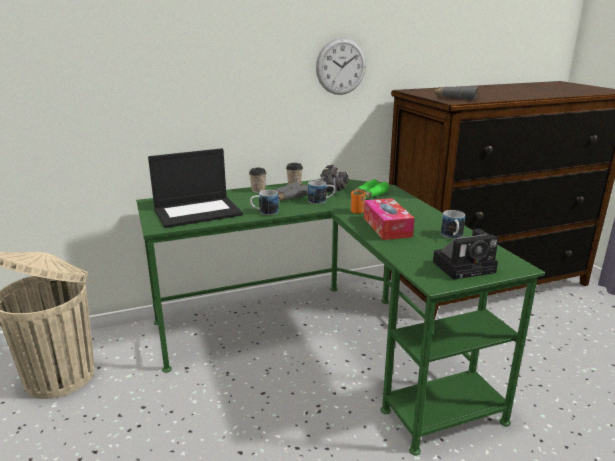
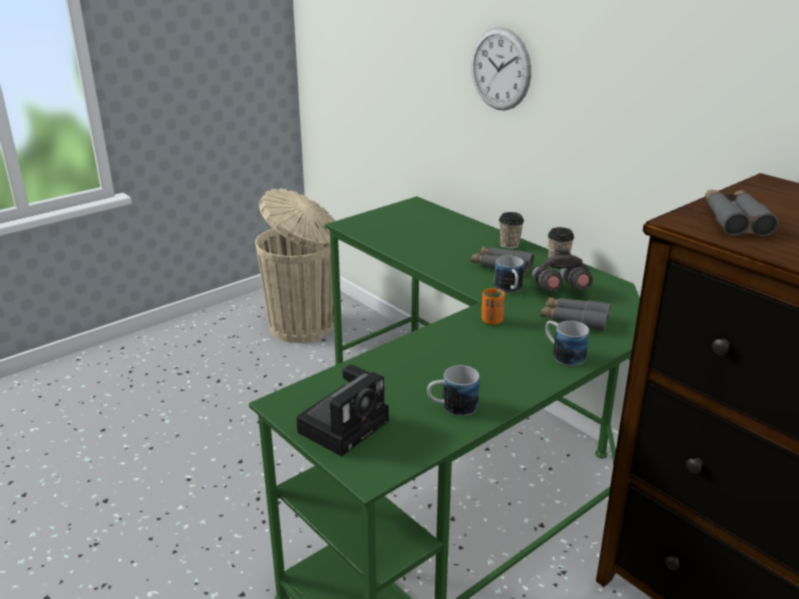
camera: 70 degrees right, 5 degrees up
(198, 212) = (406, 231): laptop -> none
(264, 212) = (435, 263): mug -> mug (563, 354)
(341, 66) = (676, 103): wall clock -> wall clock (500, 69)
(369, 195) = (574, 320): green binoculars -> grey binoculars
(387, 227) = (449, 350): tissue box -> none
(465, 266) = (345, 424): camera -> camera turned 105 degrees counterclockwise

